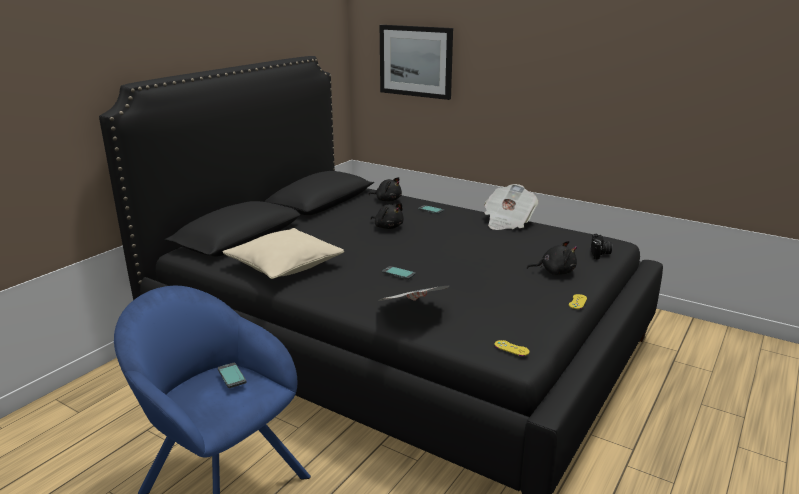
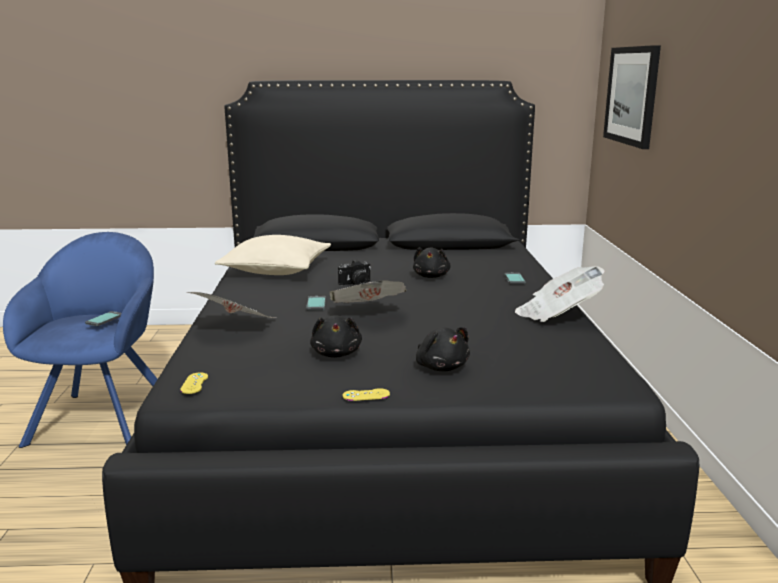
camera: 55 degrees right, 5 degrees down
(387, 200) = (503, 260): black plush toy -> black plush toy (336, 353)
(441, 264) = (367, 313): none -> newspaper
(600, 254) = (551, 380): camera -> camera (356, 284)

